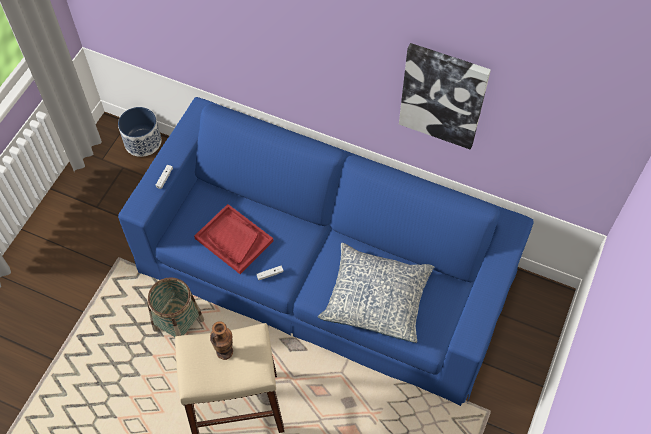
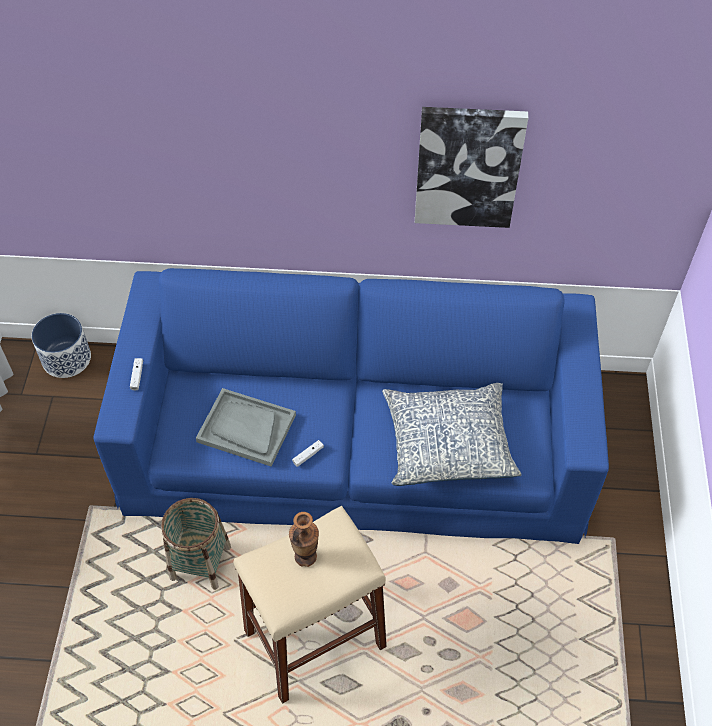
camera: 20 degrees left, 5 degrees down
(233, 240) = (246, 428): red tray -> grey tray

